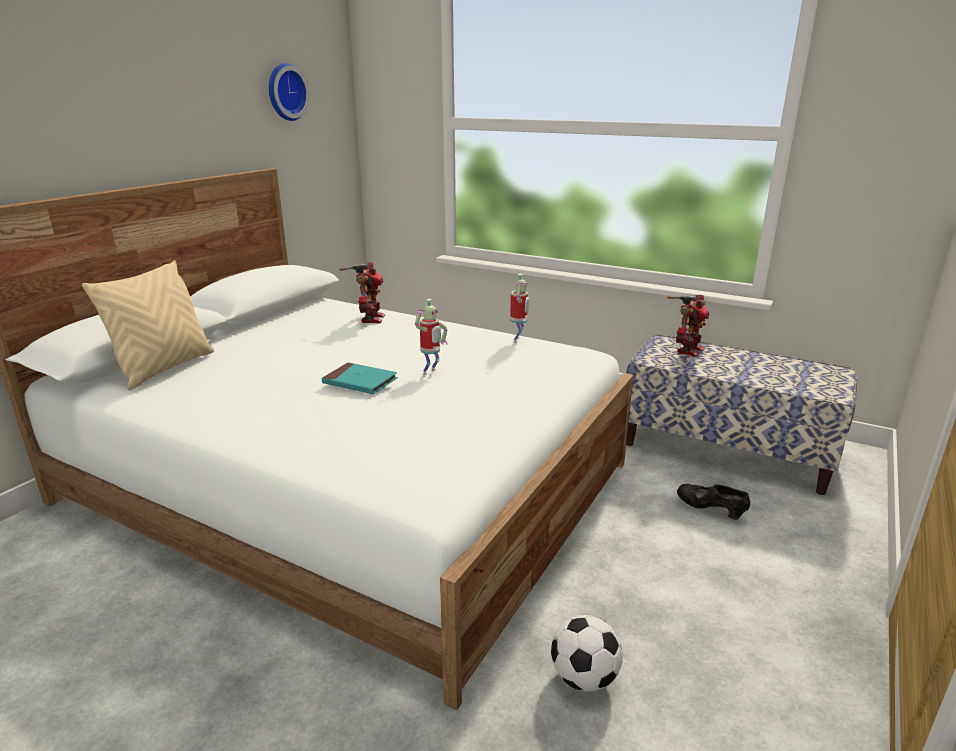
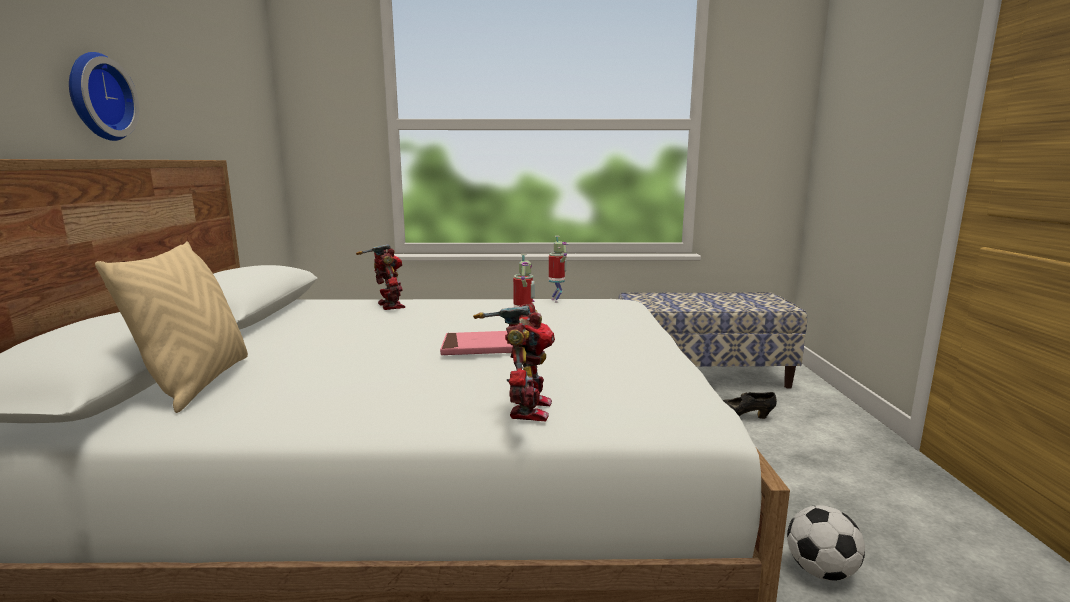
camera: 30 degrees left, 10 degrees down
(285, 92) = (223, 80): wall clock -> wall clock (97, 97)
(360, 382) = (479, 347): turquoise book -> pink book
(688, 350) = (659, 298): toy robot -> toy robot (526, 409)

